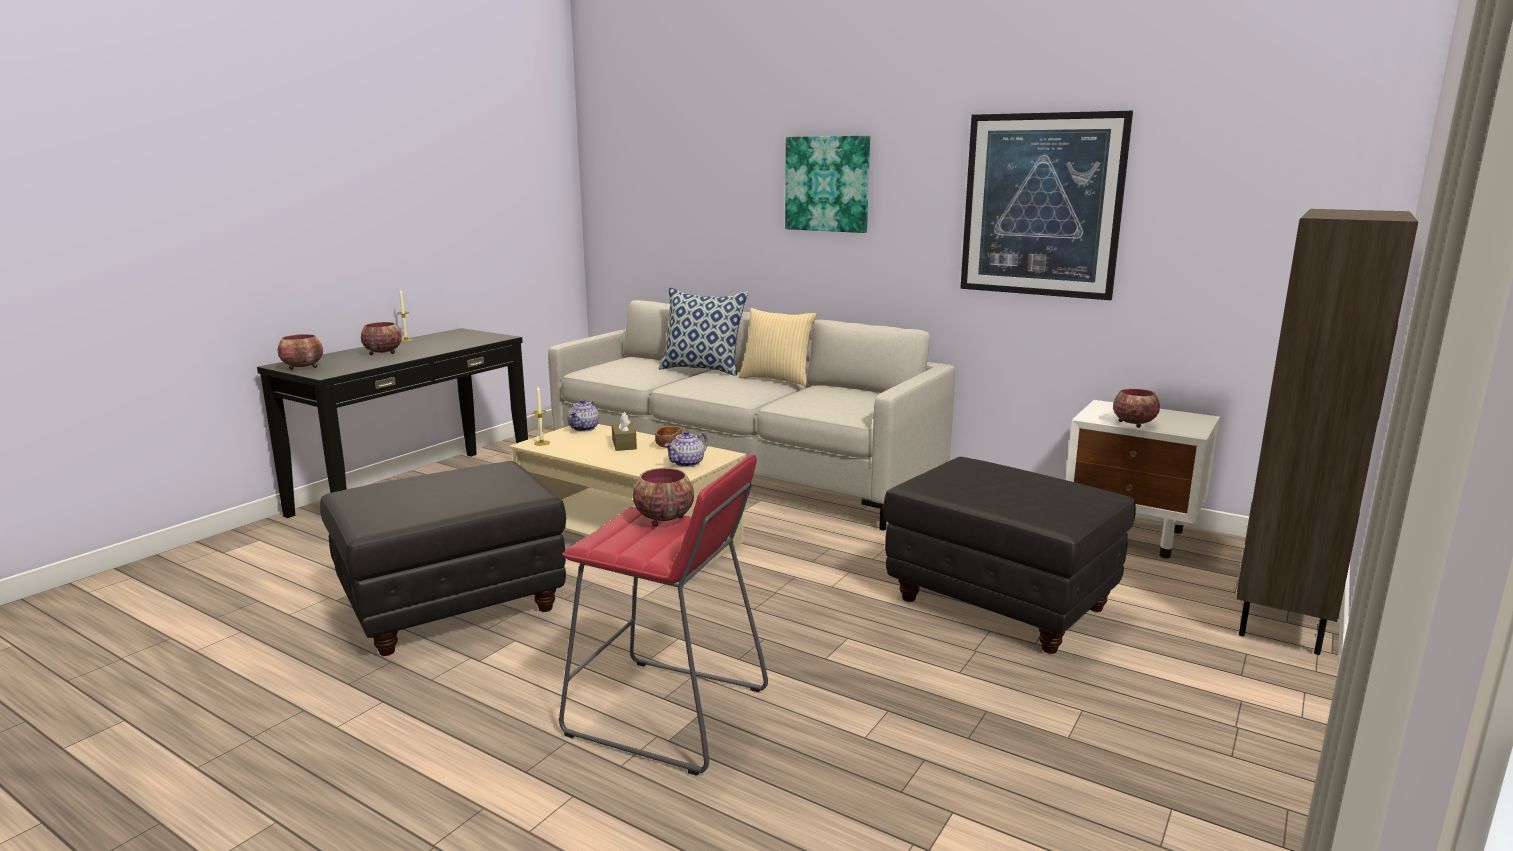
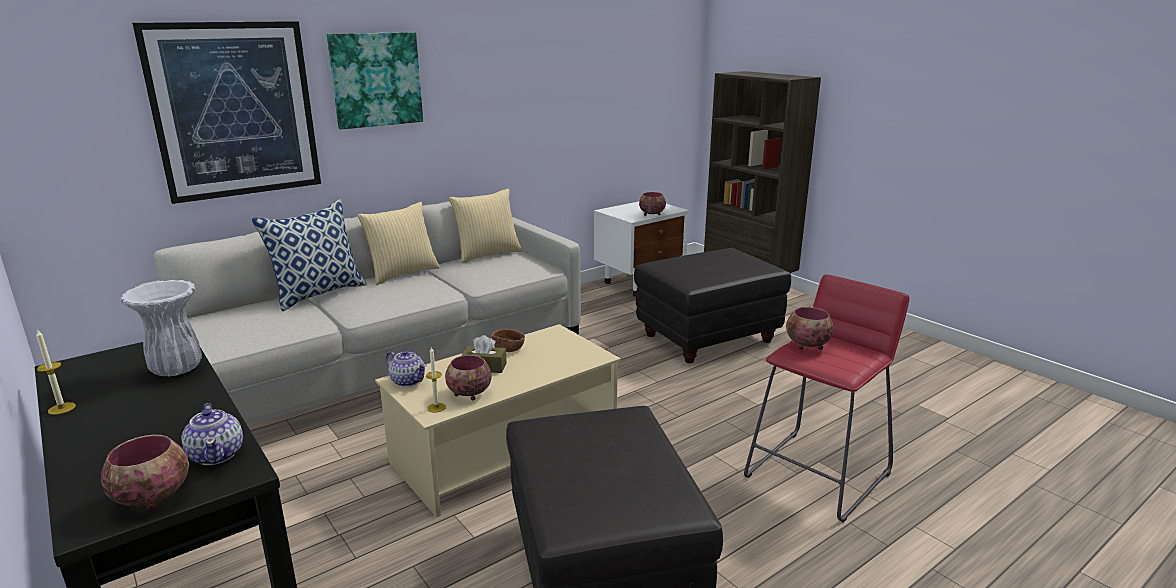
camera: 70 degrees left, 5 degrees up
(382, 353) = (141, 427): bowl -> bowl (468, 394)
(460, 344) = (178, 369): none -> white vase
(687, 463) = (566, 347): teapot -> teapot (217, 454)
(868, 392) = (487, 254): none -> pillow
(1041, 205) = (547, 83): picture -> picture (235, 110)

